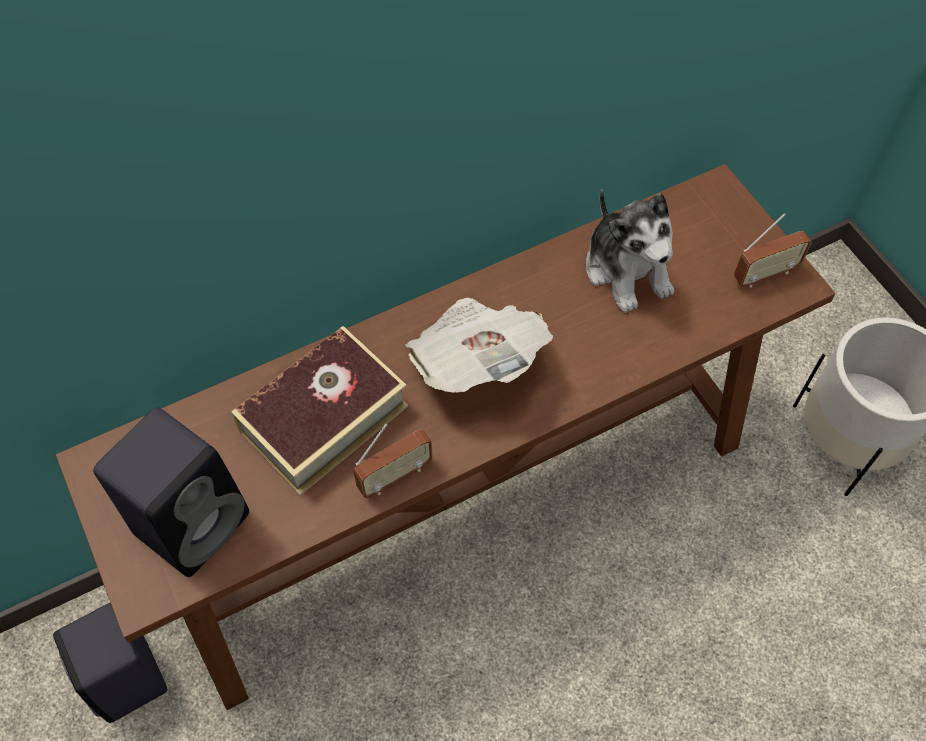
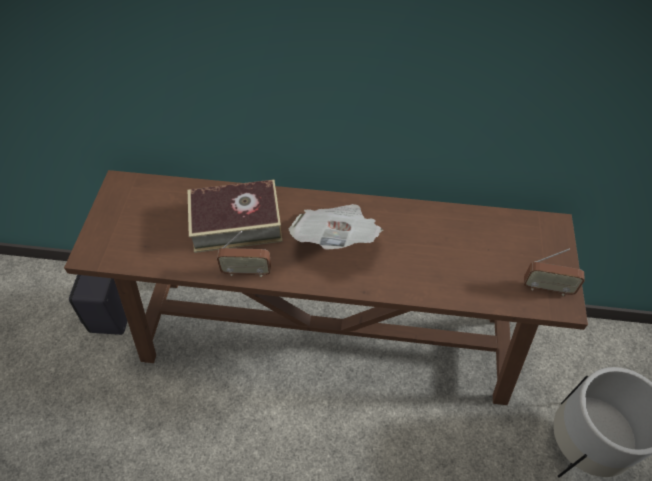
camera: 35 degrees right, 5 degrees down
(194, 520) = (138, 234): black speaker -> none
(627, 270) = (461, 239): plush toy -> none

